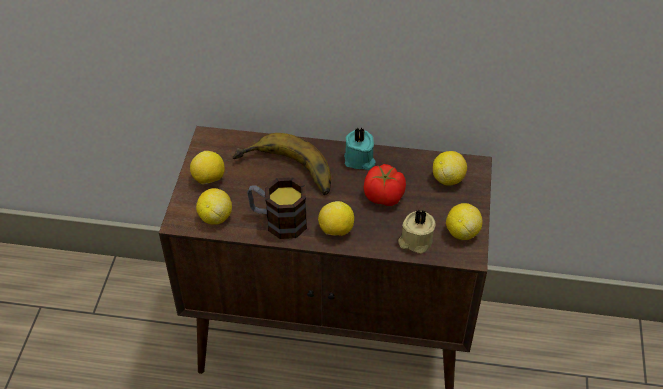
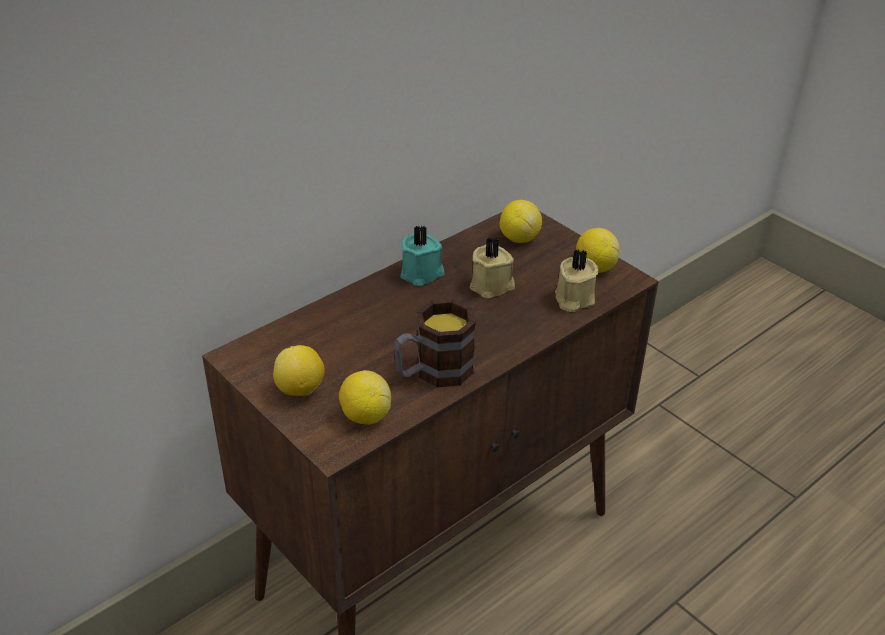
camera: 50 degrees left, 10 degrees down
(285, 174) = (373, 331): banana -> none
(336, 230) = (497, 340): lemon -> none
(384, 197) = (492, 286): tomato -> beige candle

